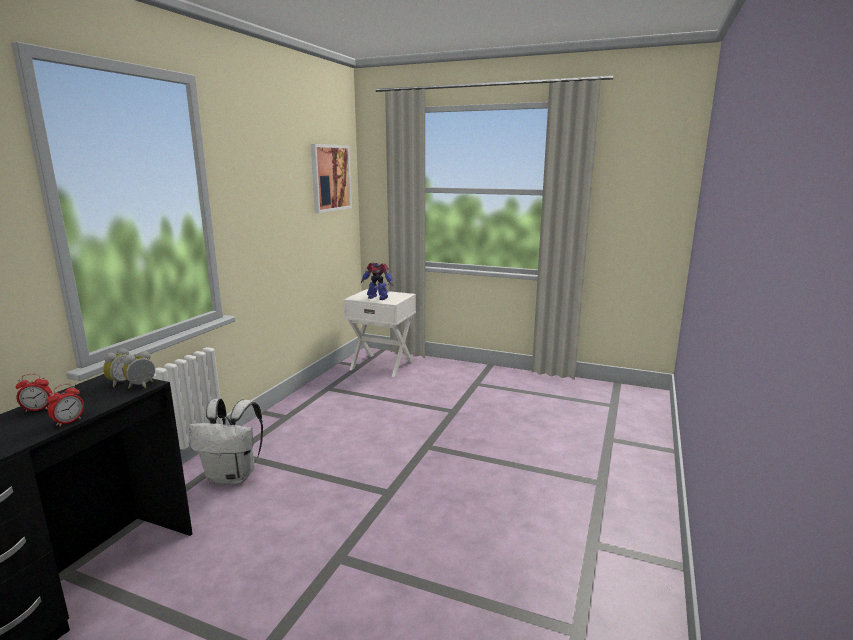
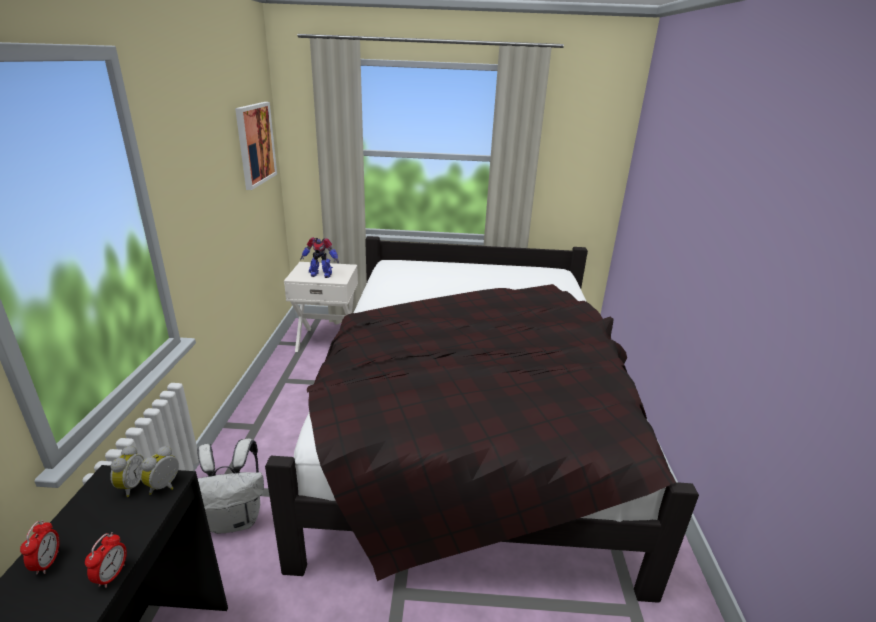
camera: 20 degrees left, 10 degrees up
(38, 409) = (48, 562): alarm clock -> alarm clock turned 60 degrees counterclockwise
(482, 445) = (470, 426): none -> black bed

